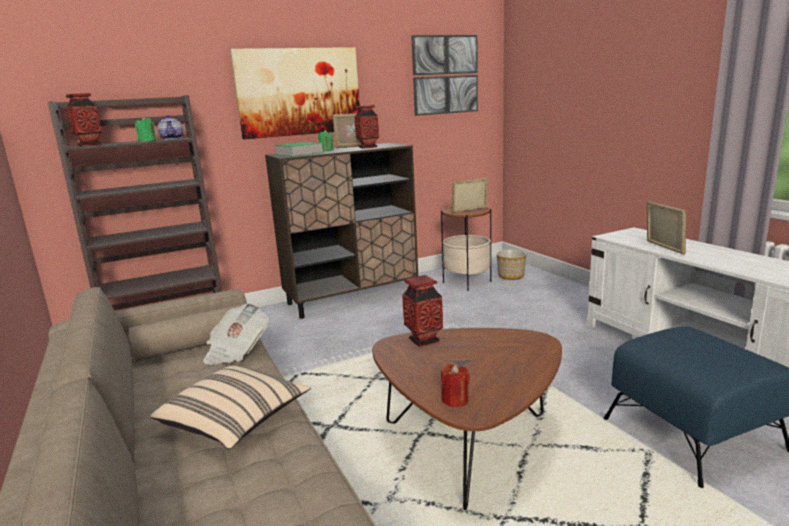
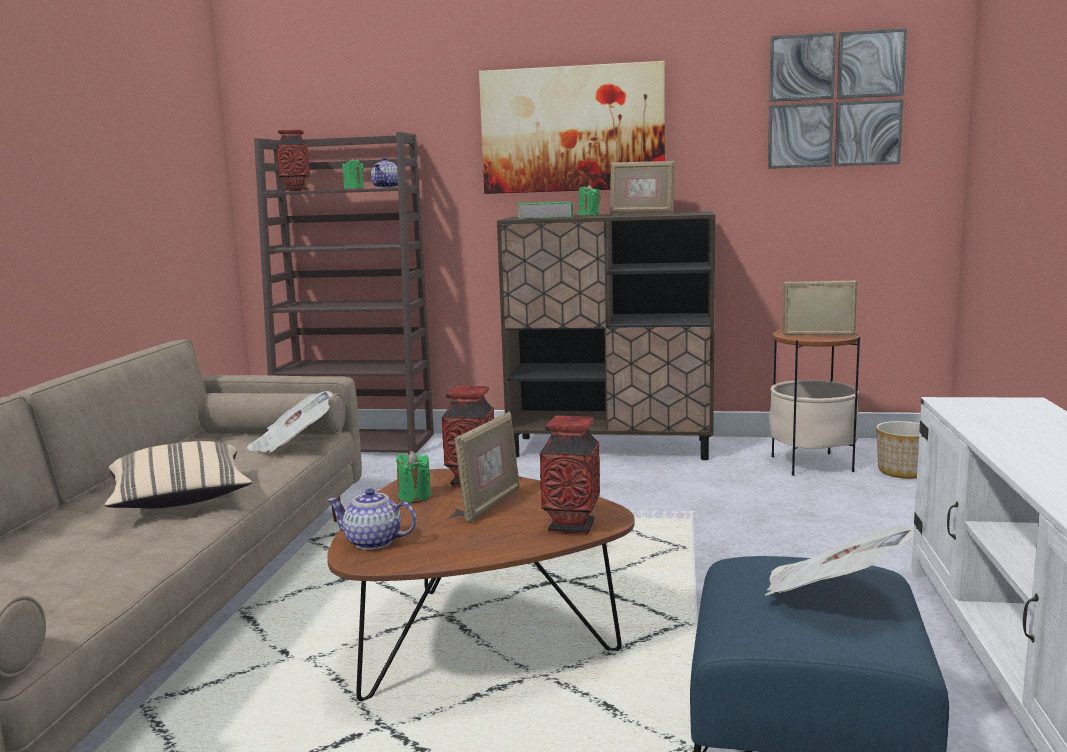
camera: 35 degrees right, 5 degrees down
(368, 147) = (648, 214): vase -> vase (572, 527)
(412, 361) = (414, 497): none -> green candle
(455, 400) = (373, 542): red candle -> teapot
(663, 248) = (998, 433): picture frame -> picture frame (490, 505)
(710, 347) = (830, 596): none -> newspaper

